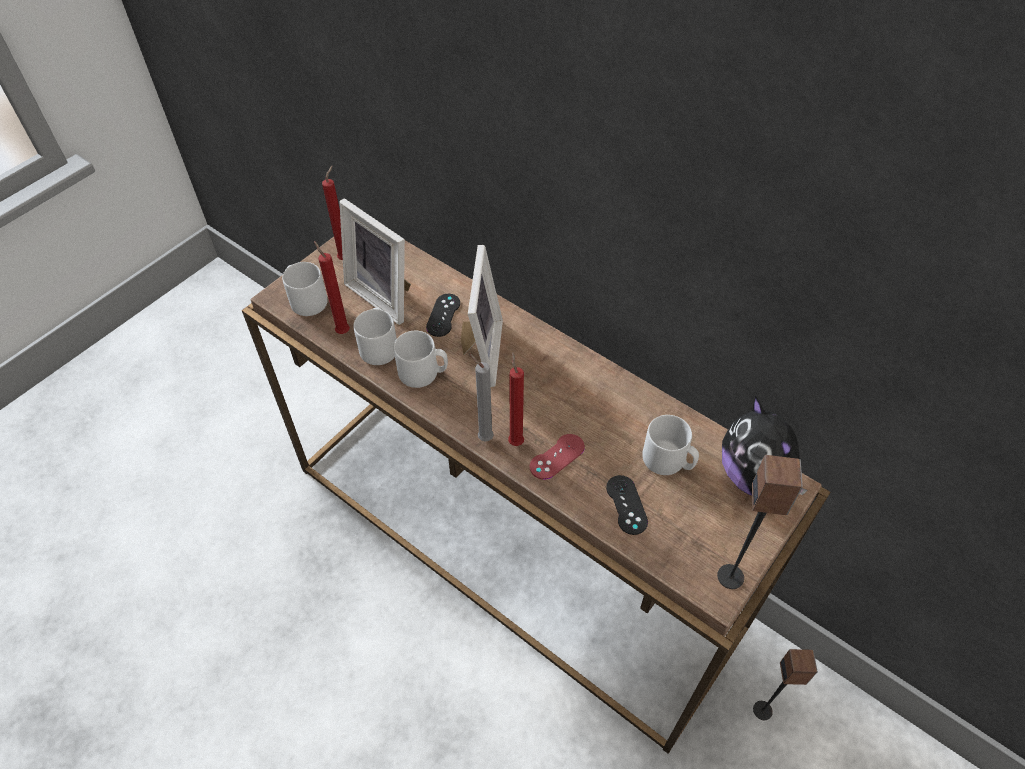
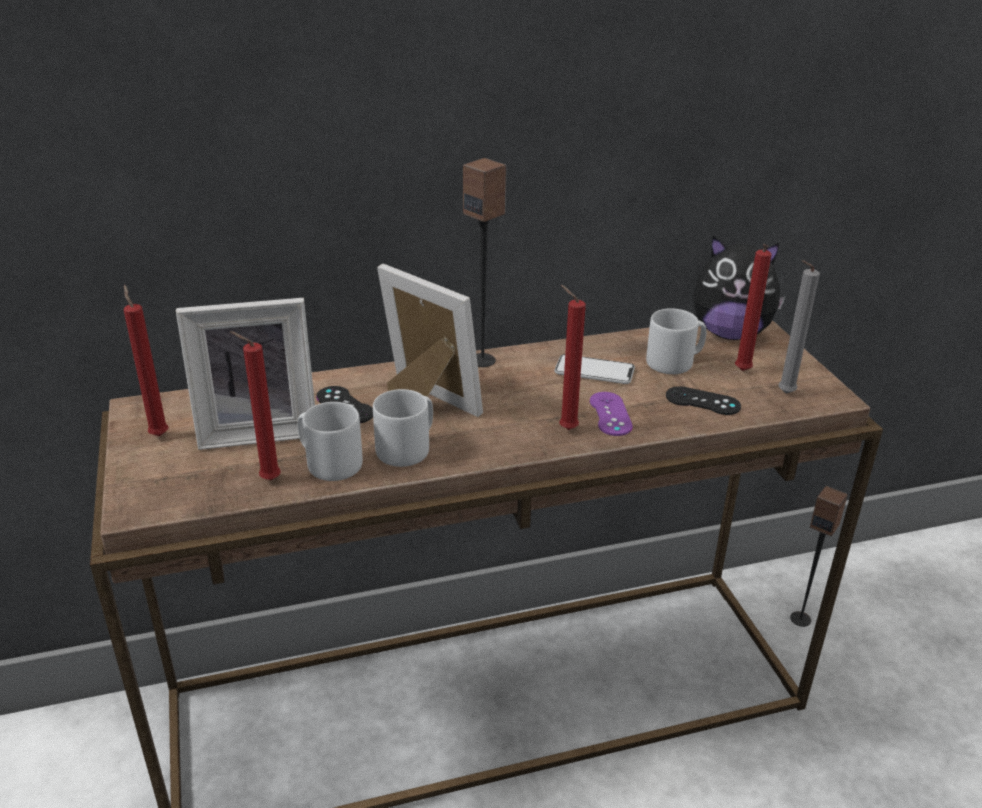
camera: 55 degrees left, 20 degrees down
(306, 300) = (178, 487): grey mug -> none
(483, 437) = (539, 445): grey candle -> grey candle (783, 394)
(557, 456) = (610, 414): red game controller -> purple game controller
(607, 418) = (594, 371): none -> phone
(696, 511) = (741, 372): none -> red candle
(731, 577) = (822, 384): speaker -> speaker (483, 360)

